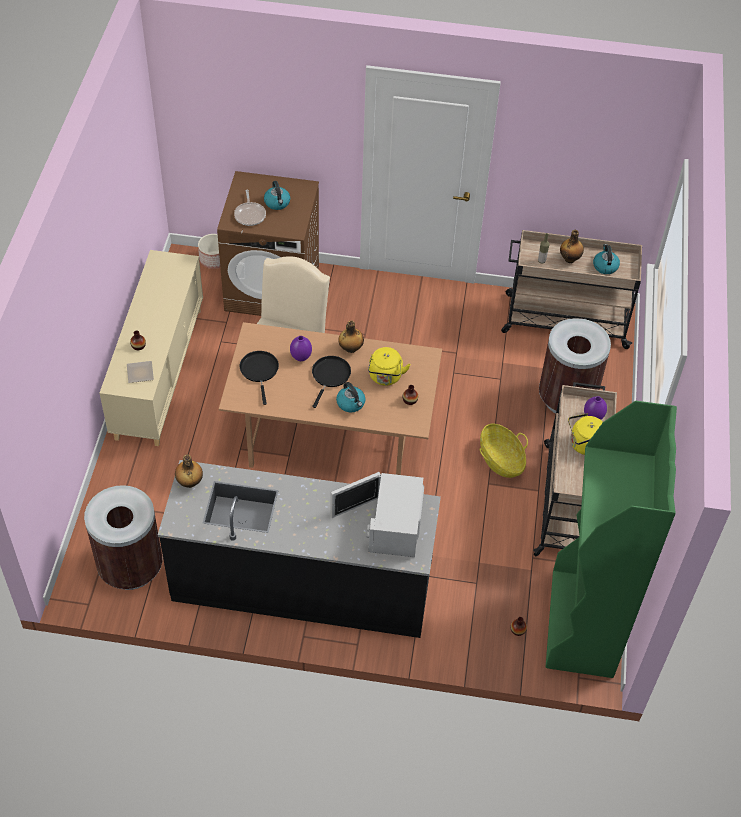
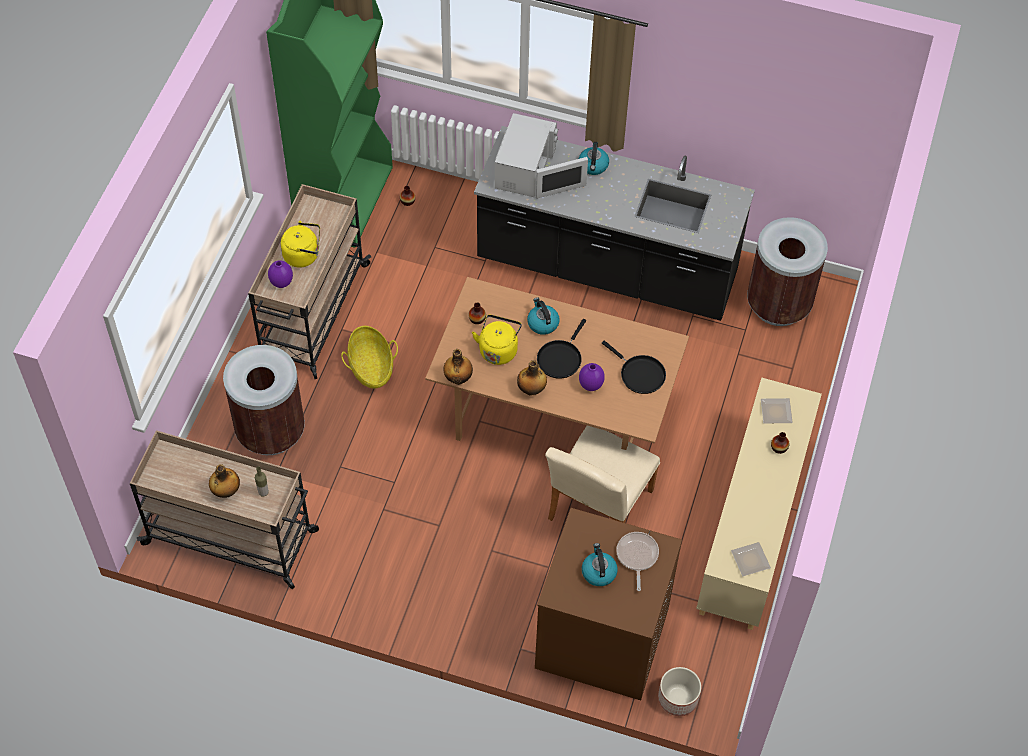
camera: 170 degrees left, 5 degrees up
(164, 266) = (749, 561): none -> plate
(189, 483) = (723, 234): bottle -> bottle (458, 378)
(259, 371) = (640, 374): black frying pan -> black frying pan turned 45 degrees counterclockwise
(605, 266) = (185, 474): kettle -> kettle (593, 166)

